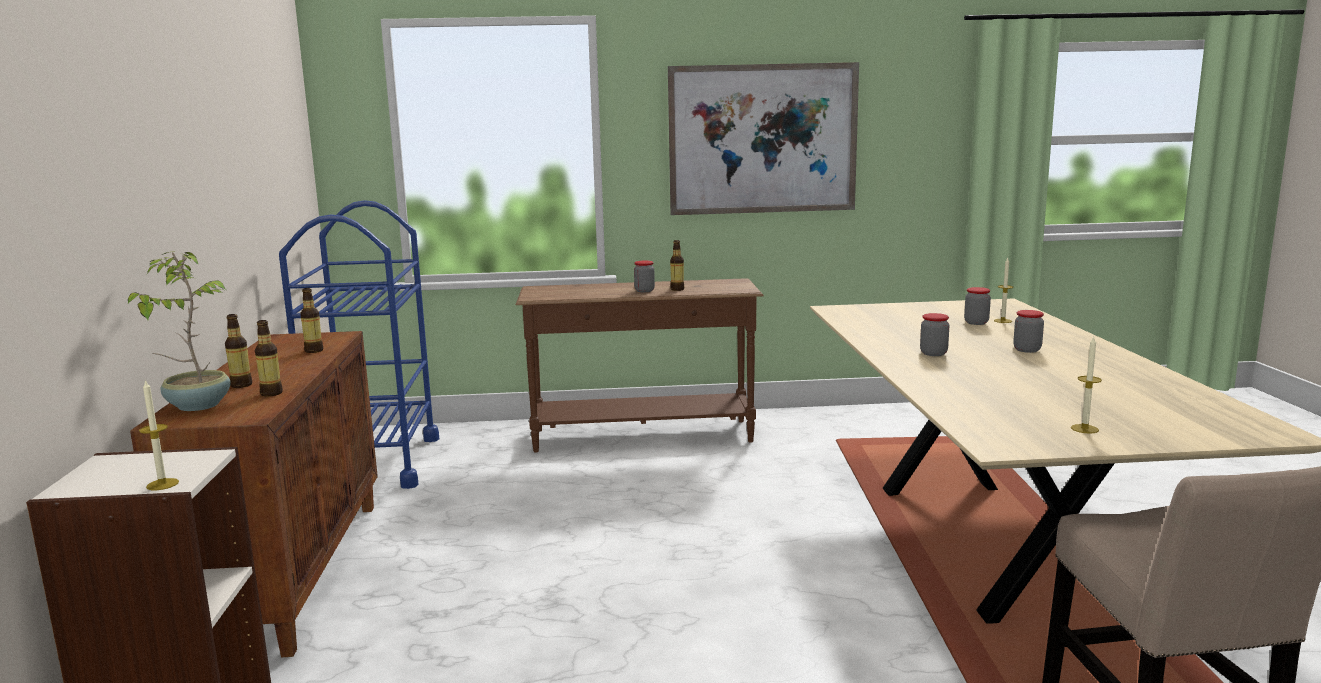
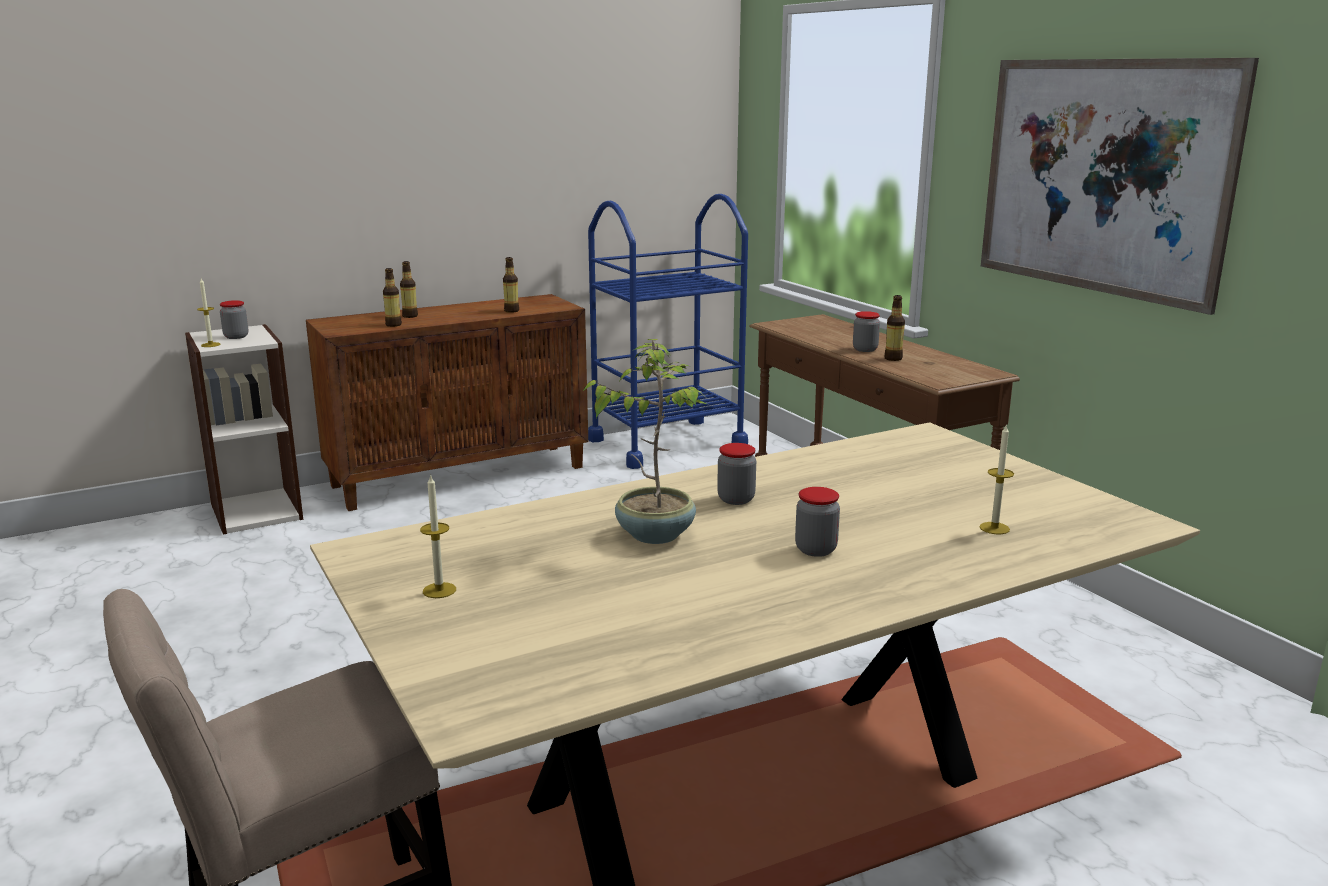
camera: 65 degrees right, 5 degrees up
(197, 405) = (359, 318): potted plant -> potted plant (654, 533)
(976, 322) = (955, 512): jar -> jar (236, 337)

